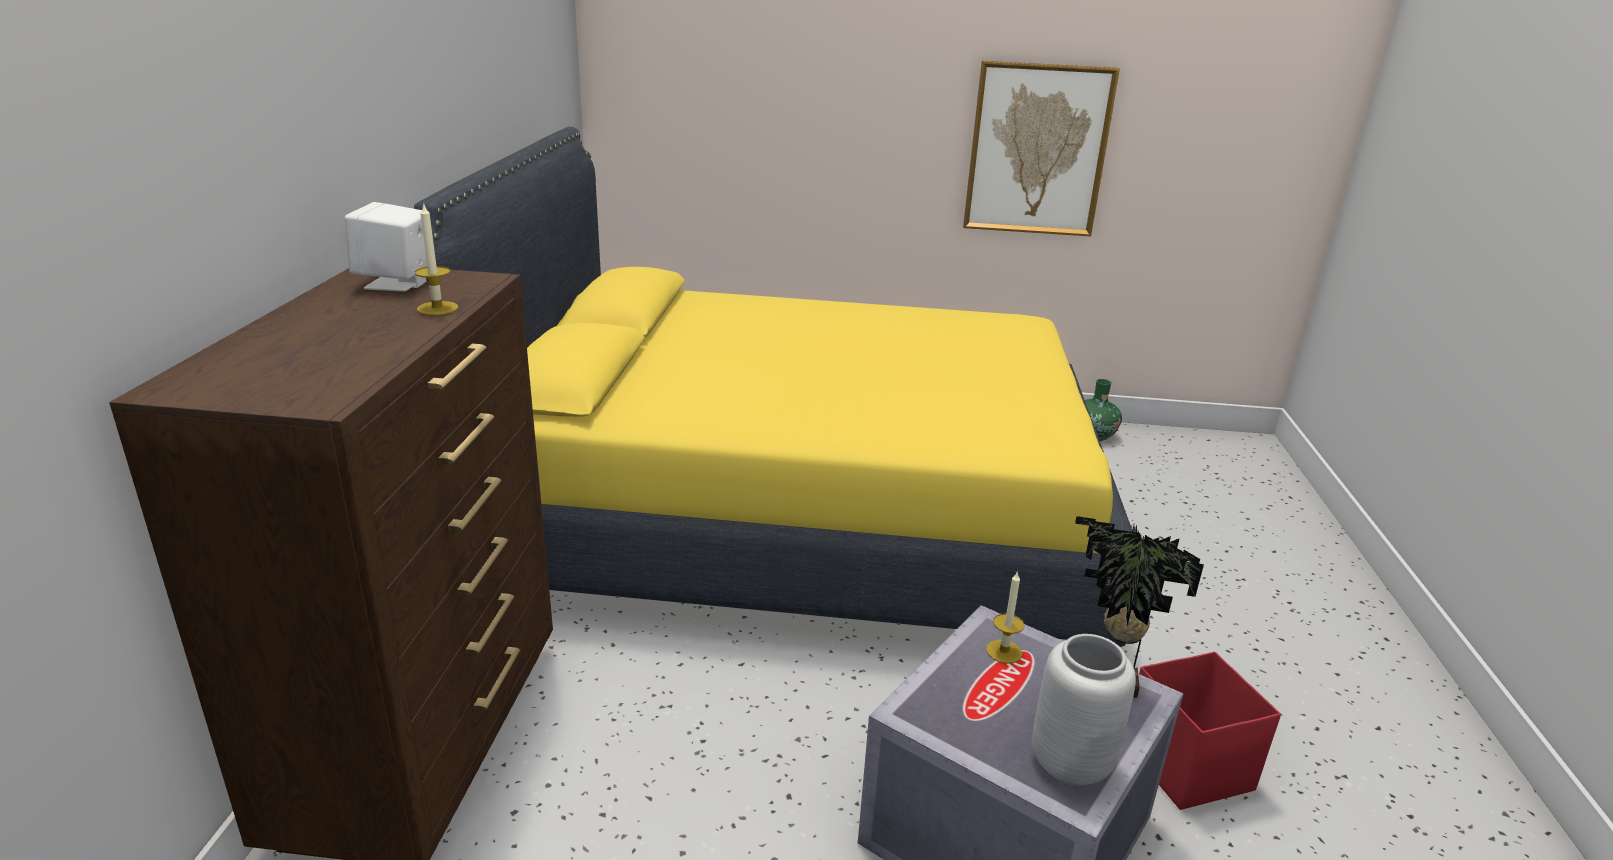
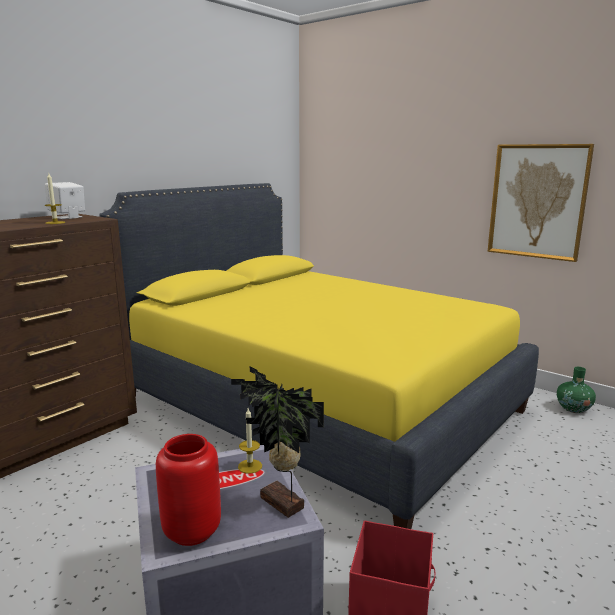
camera: 35 degrees right, 10 degrees down
(1069, 762) = (192, 530): grey vase -> red vase

